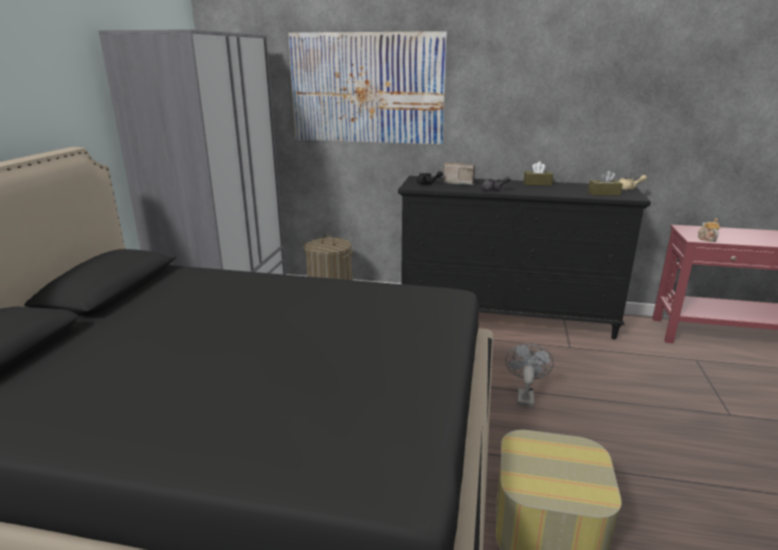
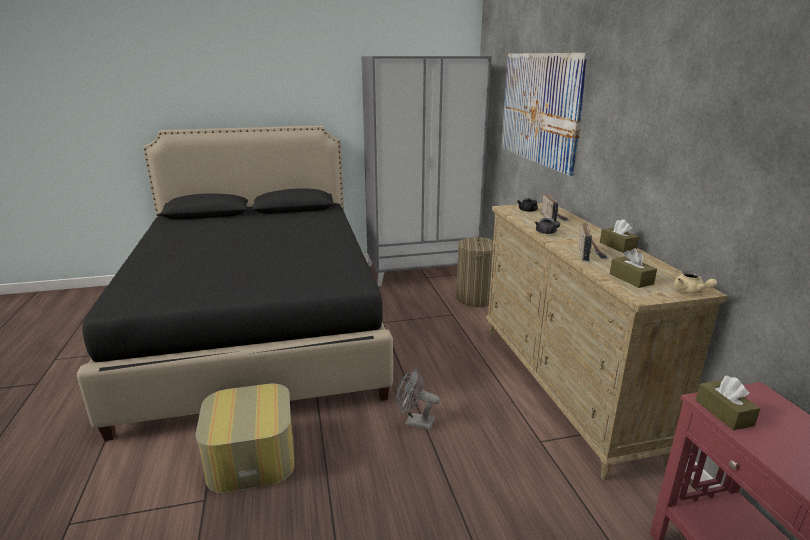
camera: 65 degrees right, 0 degrees up
(506, 317) = (563, 388): black dresser -> beige dresser
(525, 396) = (414, 422): grey fan -> grey fan turned 150 degrees counterclockwise
(552, 191) = (590, 255): none -> radio
(706, 239) = (723, 413): teapot -> brown tissue box

